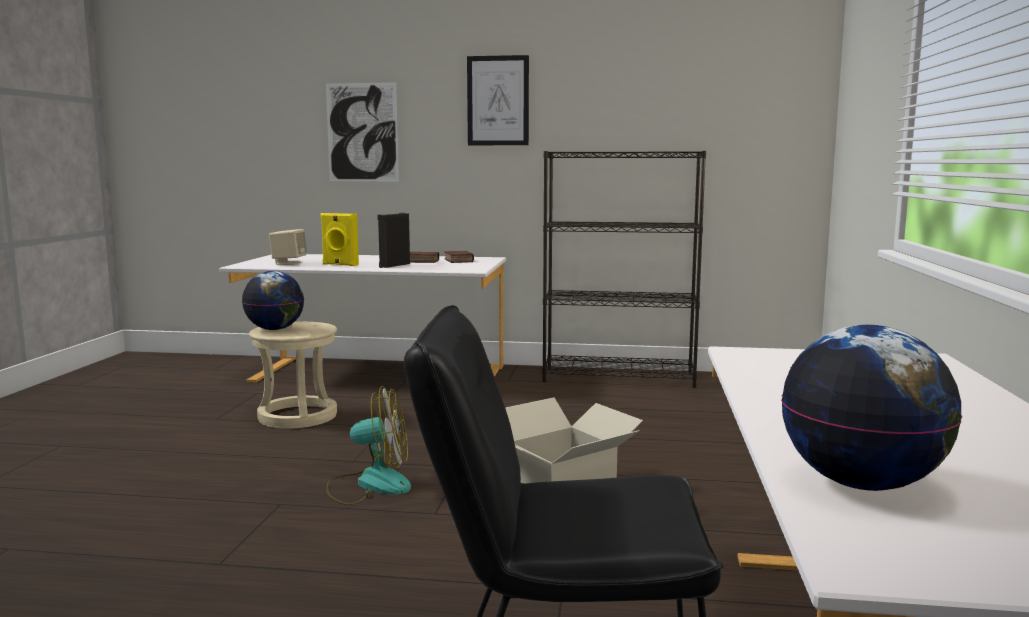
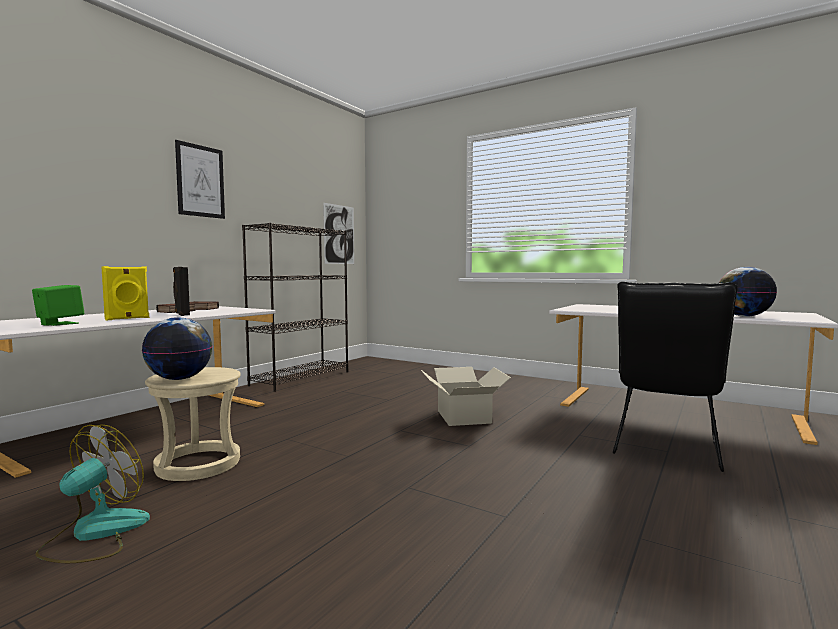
camera: 65 degrees left, 5 degrees down
(289, 263) = (59, 323): beige speaker -> green speaker
(362, 132) = (71, 189): picture -> picture (339, 234)
(370, 484) = (402, 456): fan -> fan (95, 534)

